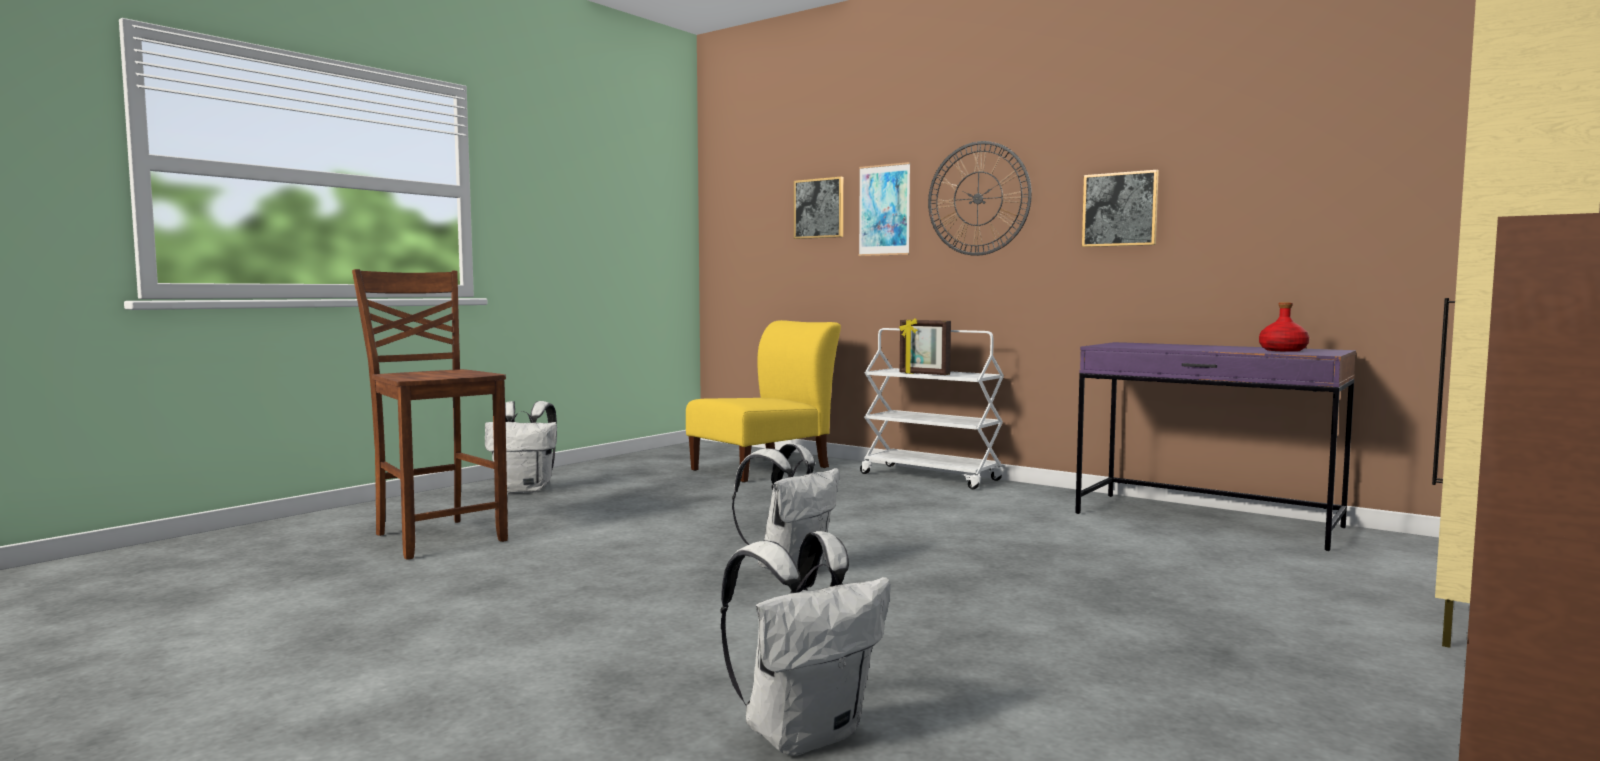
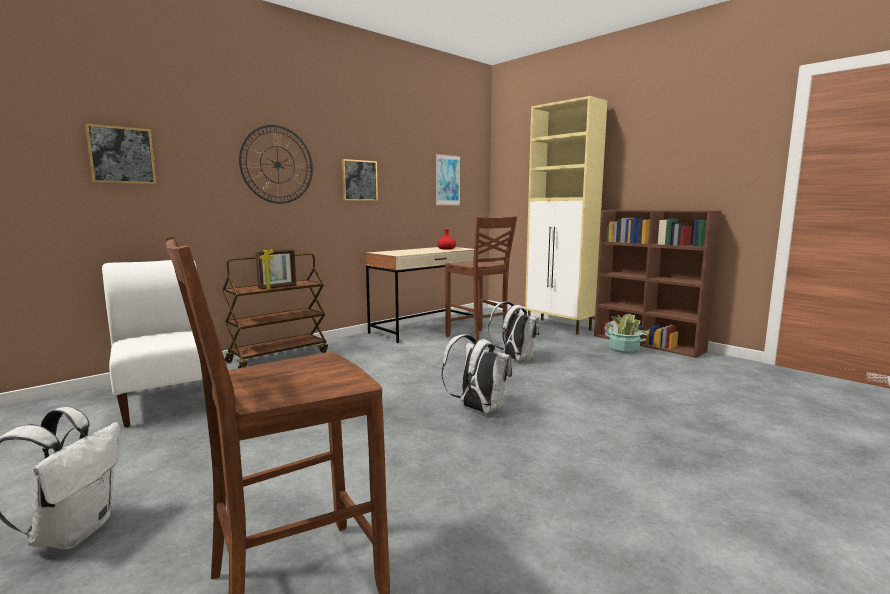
camera: 80 degrees left, 5 degrees up
(765, 468) = (168, 398): yellow chair -> white chair
(804, 733) = (703, 422): white backpack -> white backpack (515, 359)
(884, 210) = (198, 164): picture -> picture (447, 180)
(931, 477) = (279, 356): white cart -> brown cart
(1196, 556) = (478, 339): none -> brown chair
(1206, 520) = (425, 328): purple desk -> beige desk
(1363, 698) = (624, 349): none -> potted plant

